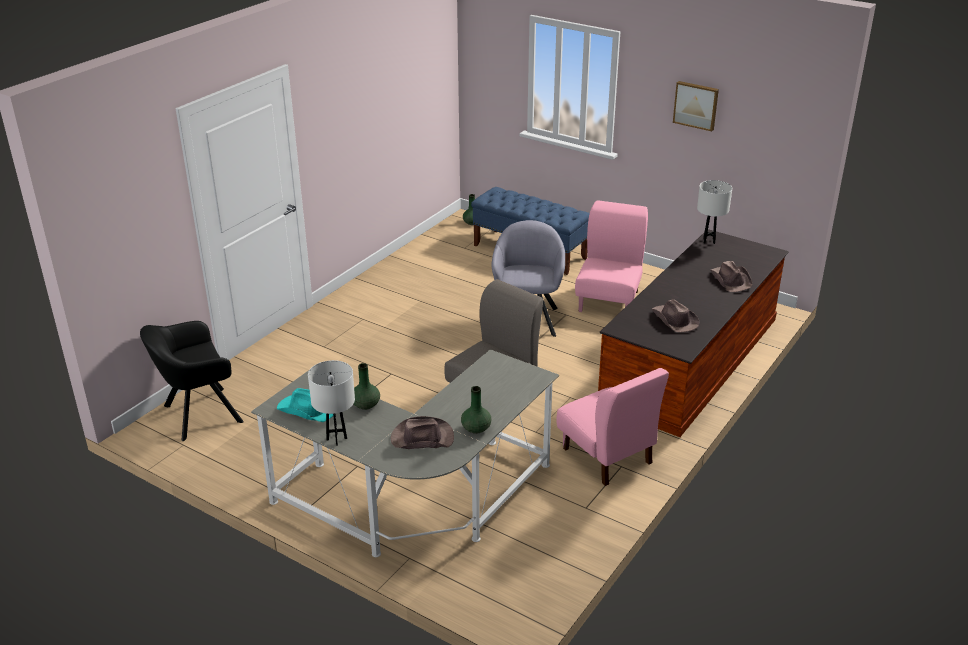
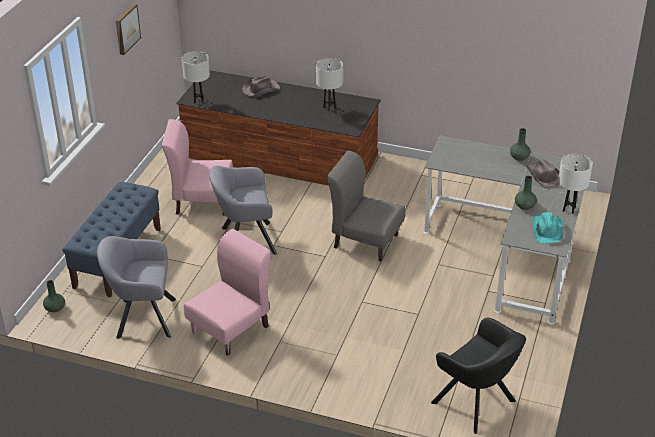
camera: 105 degrees left, 5 degrees up
(437, 257) = (142, 318): none -> grey armchair
(607, 456) = (414, 181): pink chair -> pink chair (231, 329)
(674, 320) = (329, 108): brown hat -> white table lamp

